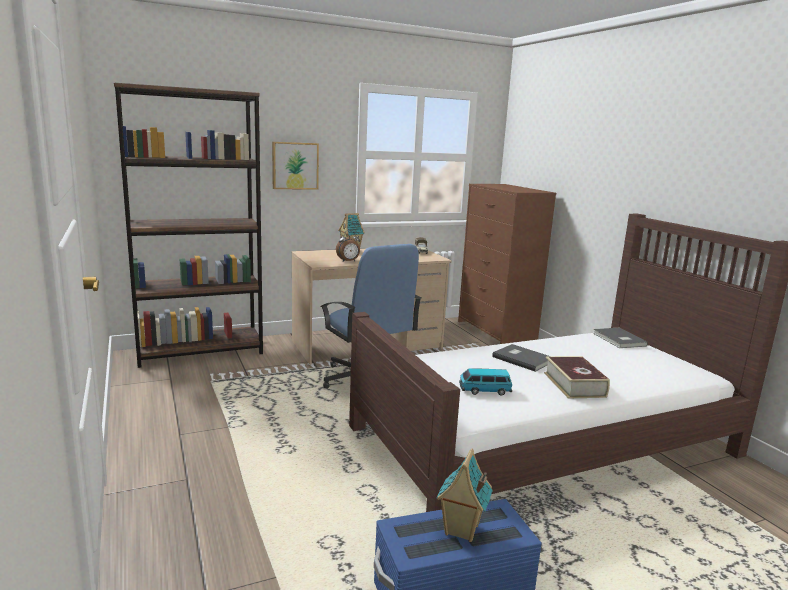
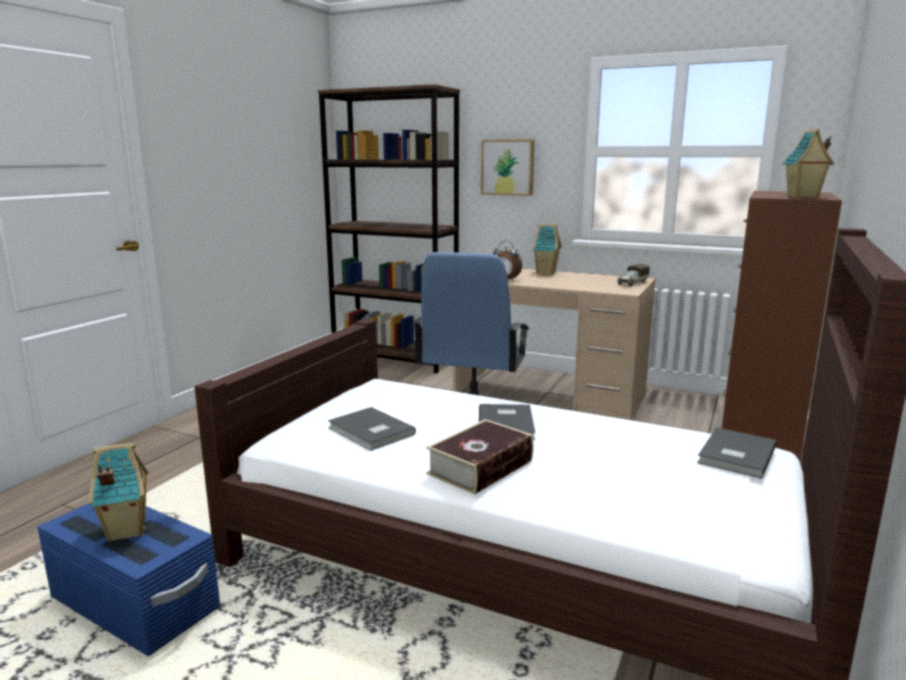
camera: 50 degrees right, 0 degrees up
(484, 390) = (370, 432): toy car -> grey book
(530, 190) = (802, 197): none -> toy house

